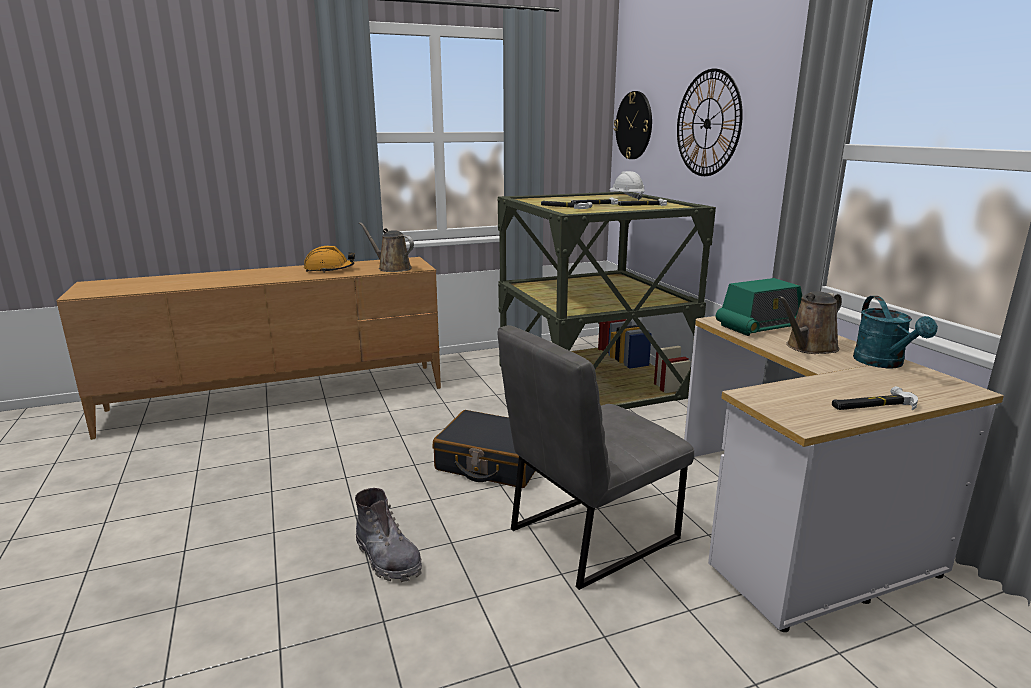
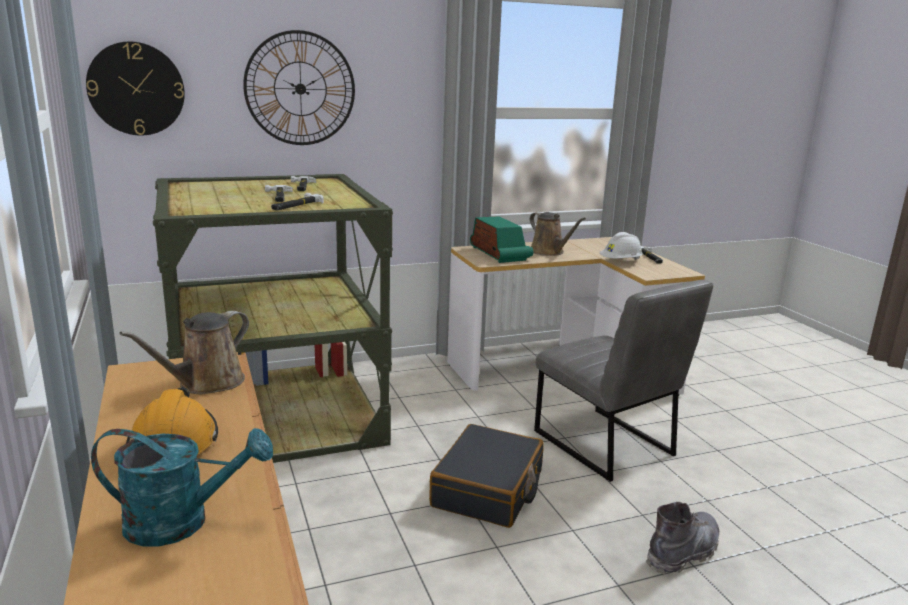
camera: 90 degrees left, 0 degrees up
(626, 198) = (227, 185): white hard hat -> white hard hat (620, 262)
(883, 363) = (575, 244): turquoise watering can -> turquoise watering can (181, 522)

